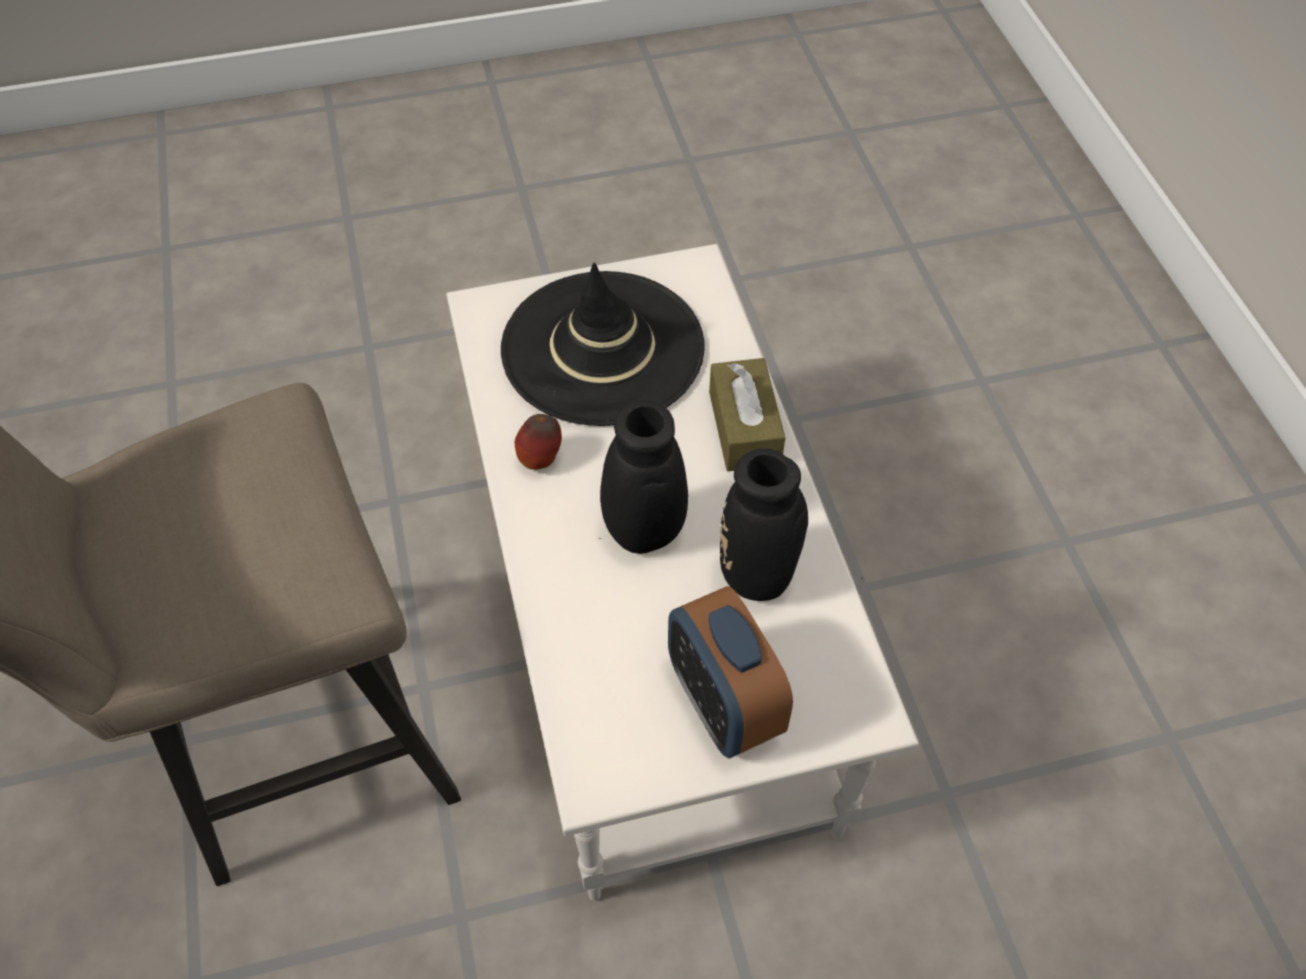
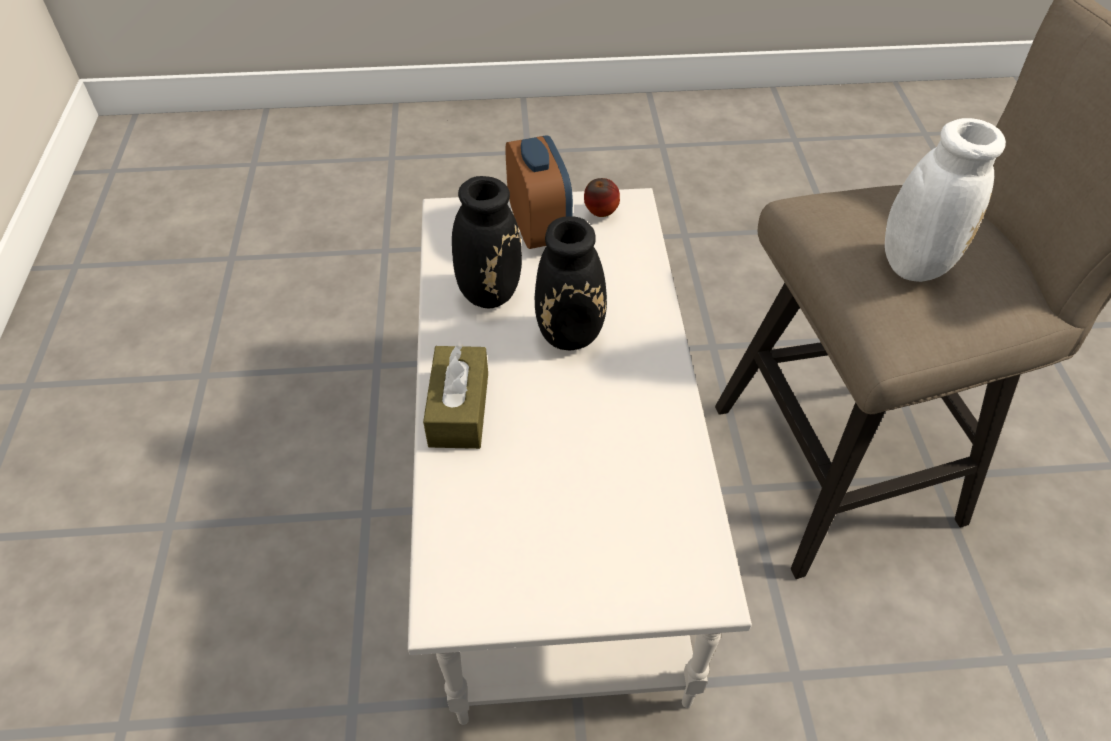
camera: 170 degrees left, 5 degrees down
(236, 487) = (908, 263): none -> white vase
(541, 459) = (650, 407): apple -> apple (600, 214)
(603, 348) = (576, 514): black hat -> none

